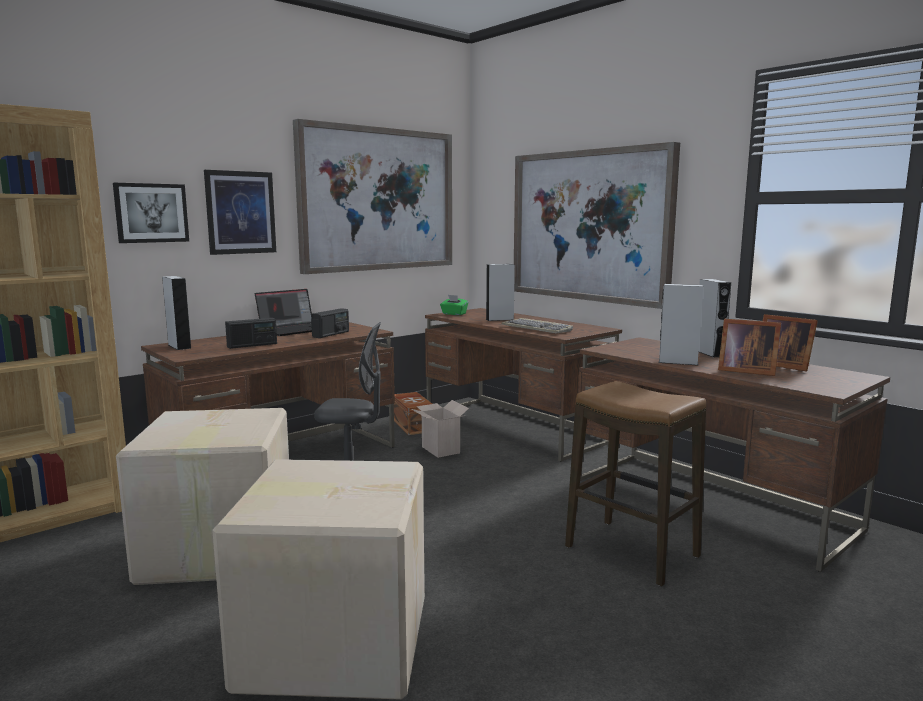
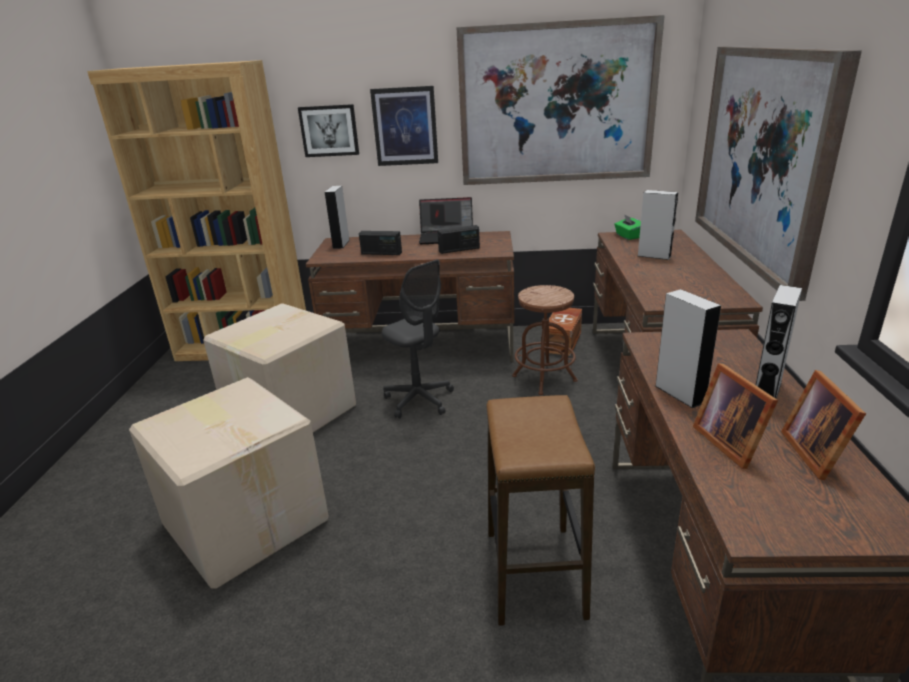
camera: 45 degrees right, 15 degrees up
(439, 450) = (544, 378): cardboard box -> brown stool
(537, 329) = (658, 282): keyboard -> none

